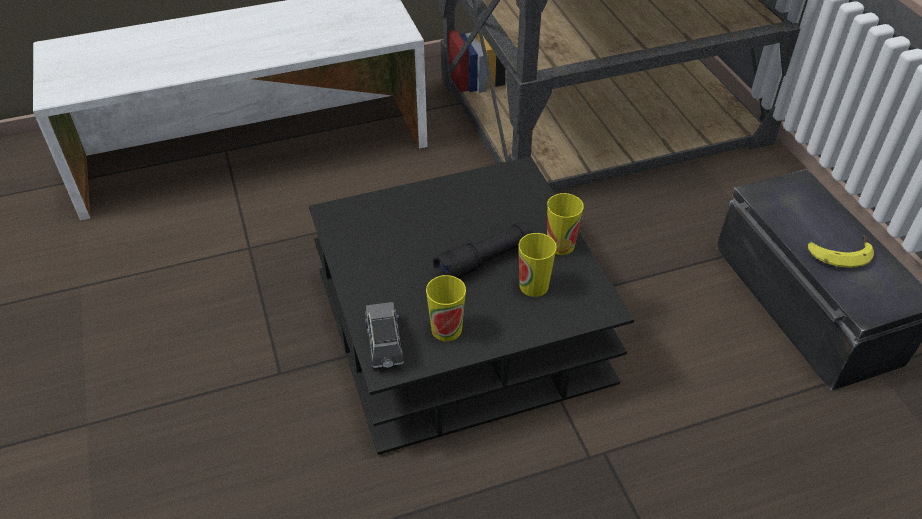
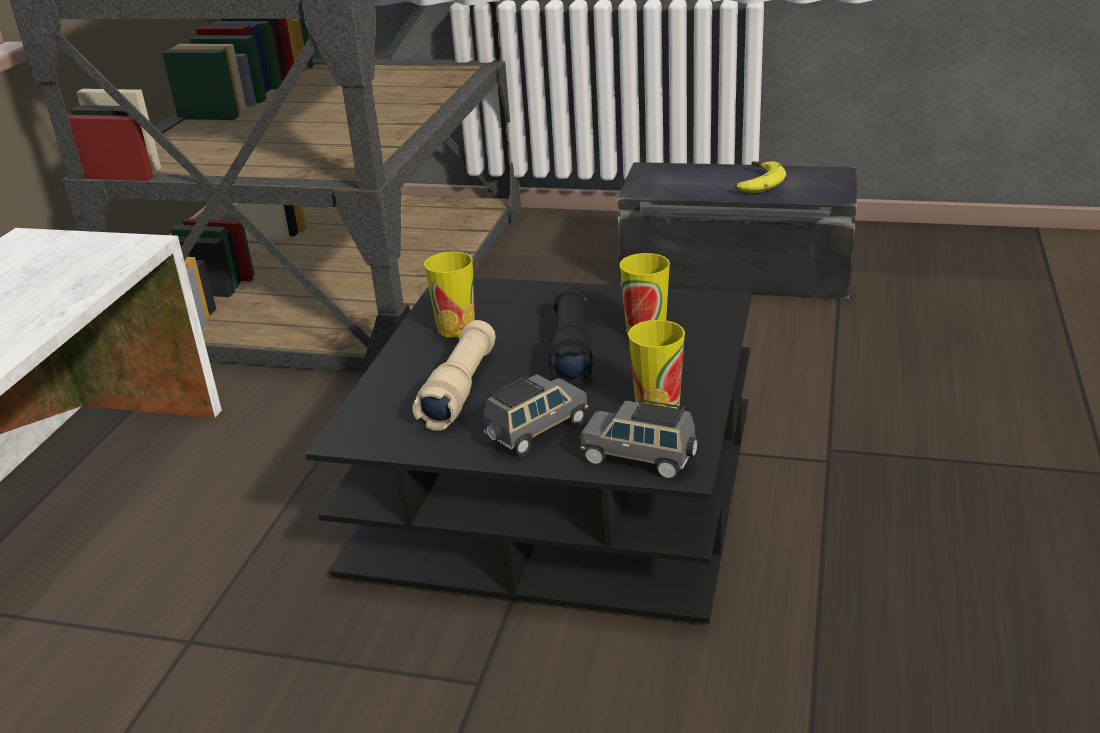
camera: 55 degrees left, 15 degrees down
(384, 286) = (536, 432): none -> grey toy car
(406, 233) = (460, 389): none -> beige flashlight
(560, 245) = (600, 298): cup -> cup (456, 328)

